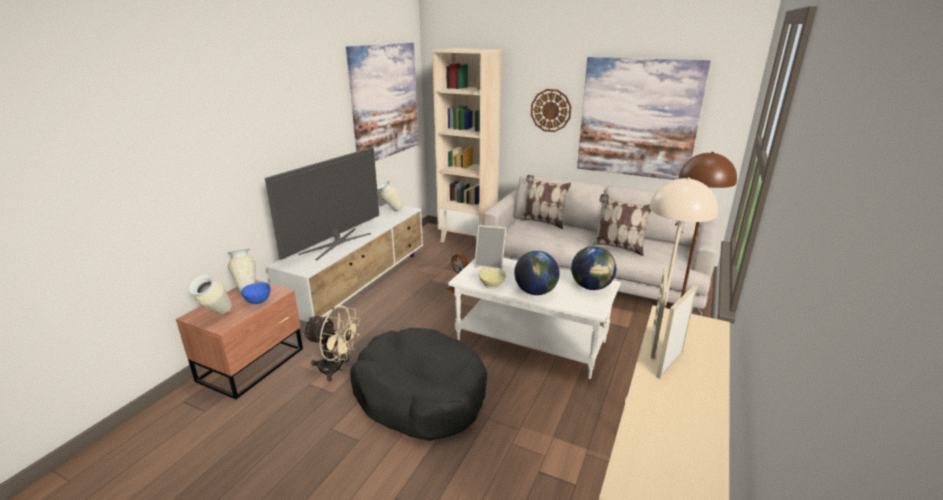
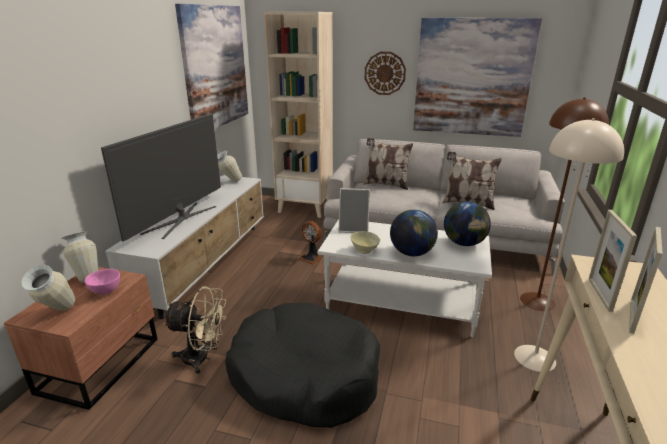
camera: 10 degrees left, 0 degrees up
(258, 302) = (106, 291): blue bowl -> pink bowl

